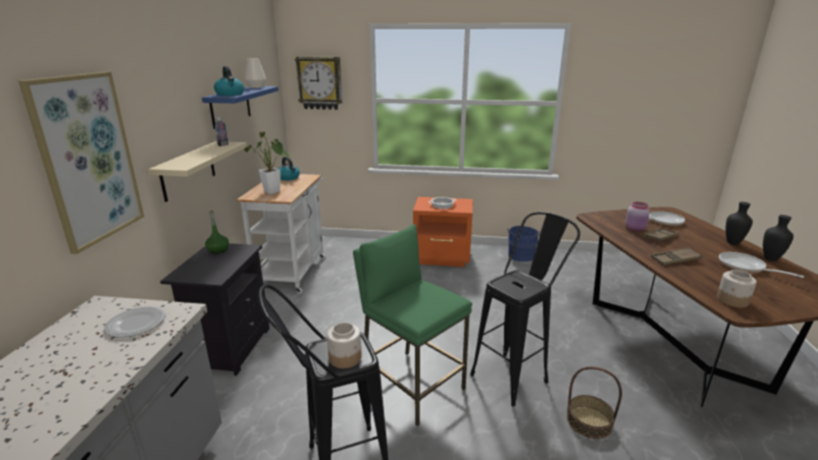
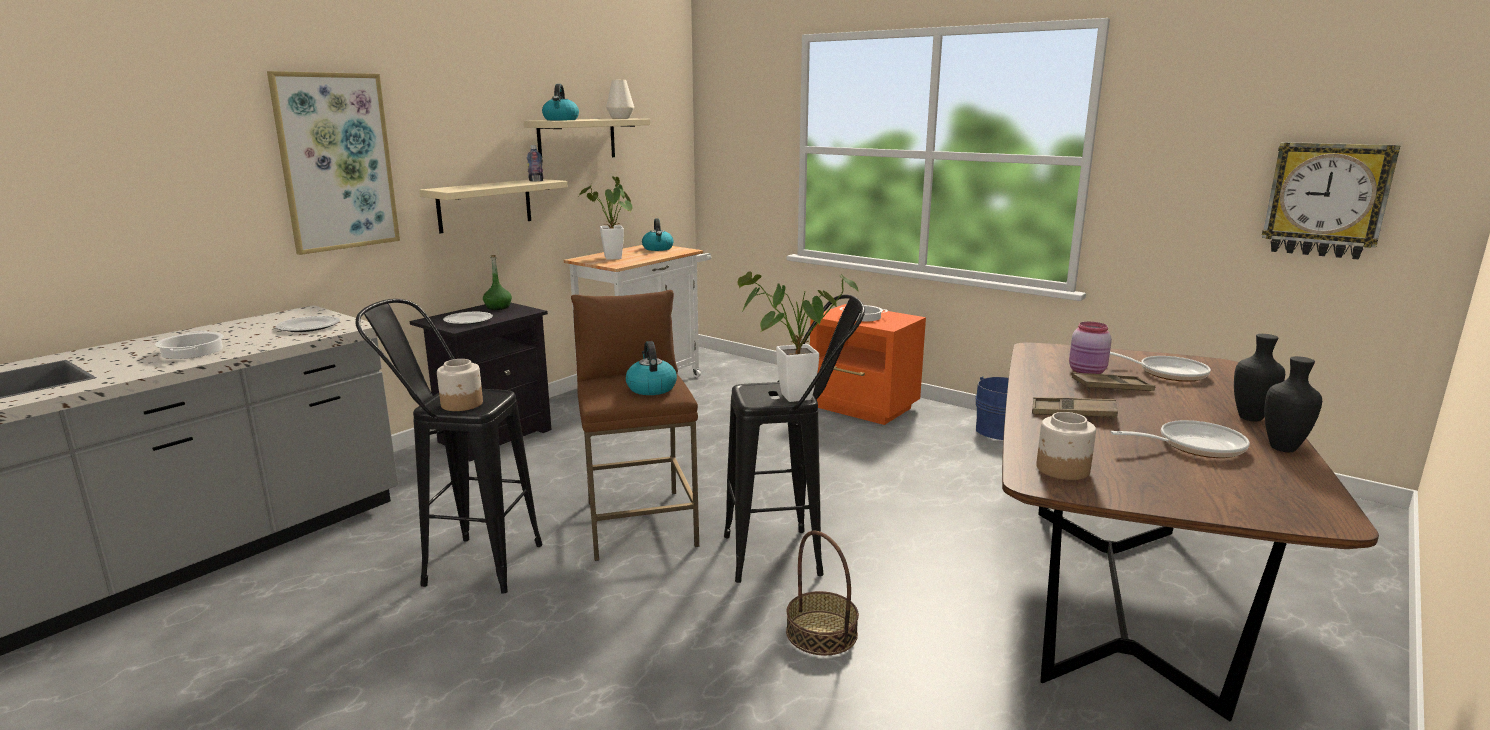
camera: 30 degrees right, 5 degrees down
(56, 394) = (191, 351): none -> cooking pot
(212, 269) = (467, 320): none -> plate
(230, 106) = (577, 139): blue shelf -> beige shelf
(320, 83) = (737, 123): wall clock -> wall clock (1326, 200)
(412, 385) = (639, 523): green stool -> brown stool
(435, 298) = (651, 388): none -> kettle
(531, 285) = (788, 398): none -> potted plant
(745, 267) = (1193, 446): frying pan -> frying pan turned 90 degrees clockwise

